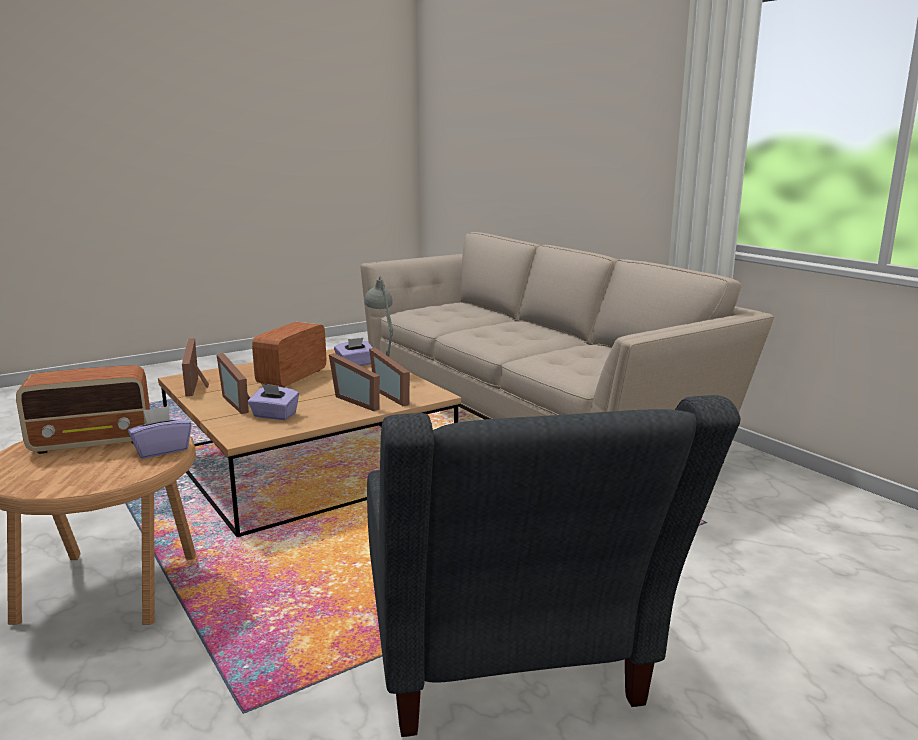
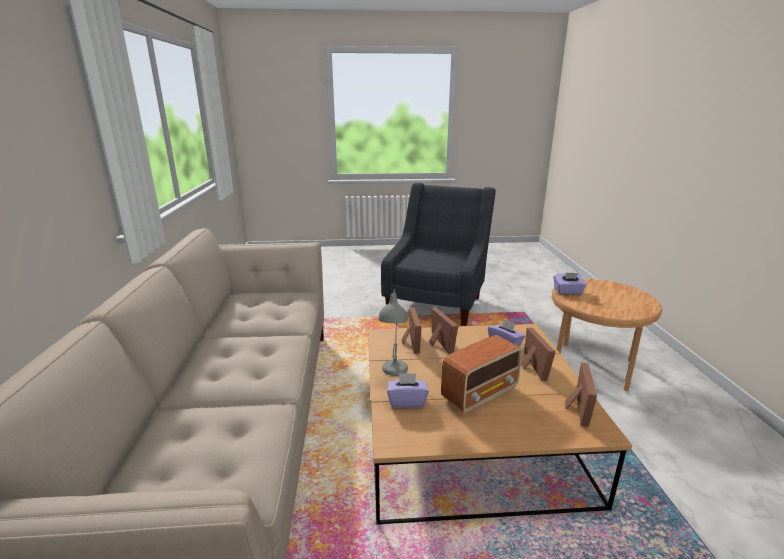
camera: 150 degrees left, 5 degrees up
(93, 441) = (609, 304): radio -> none

